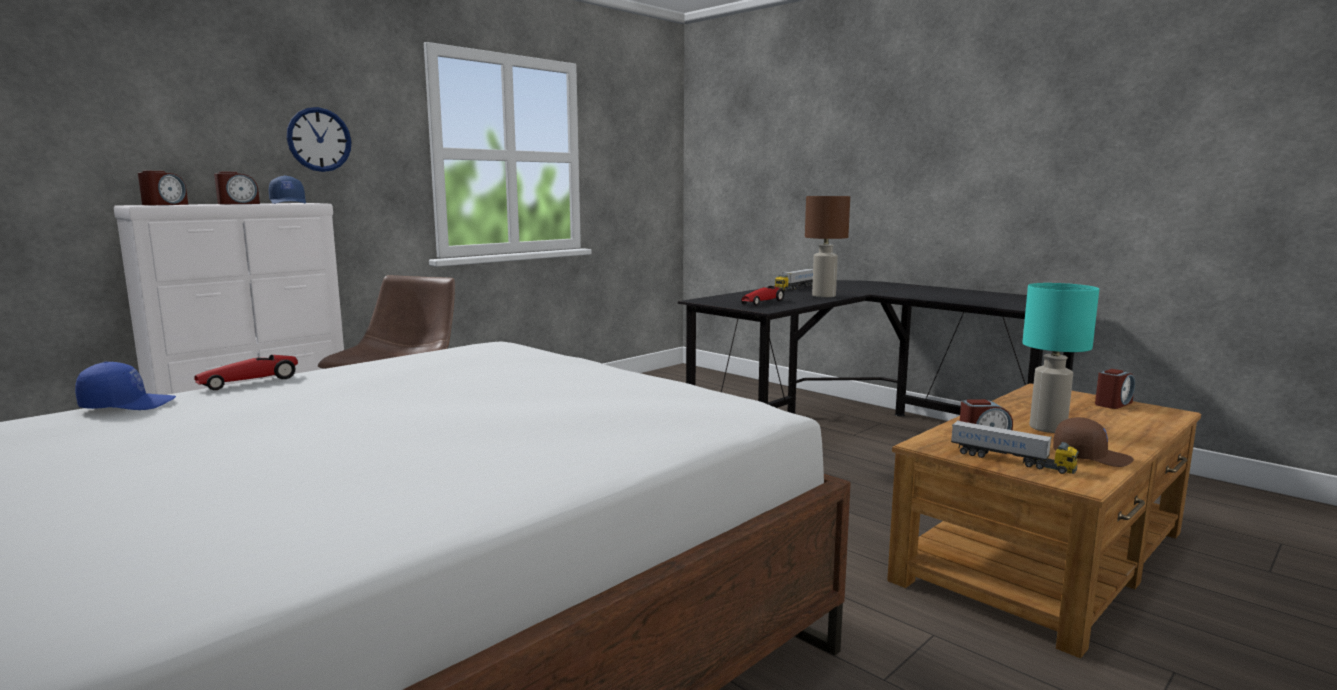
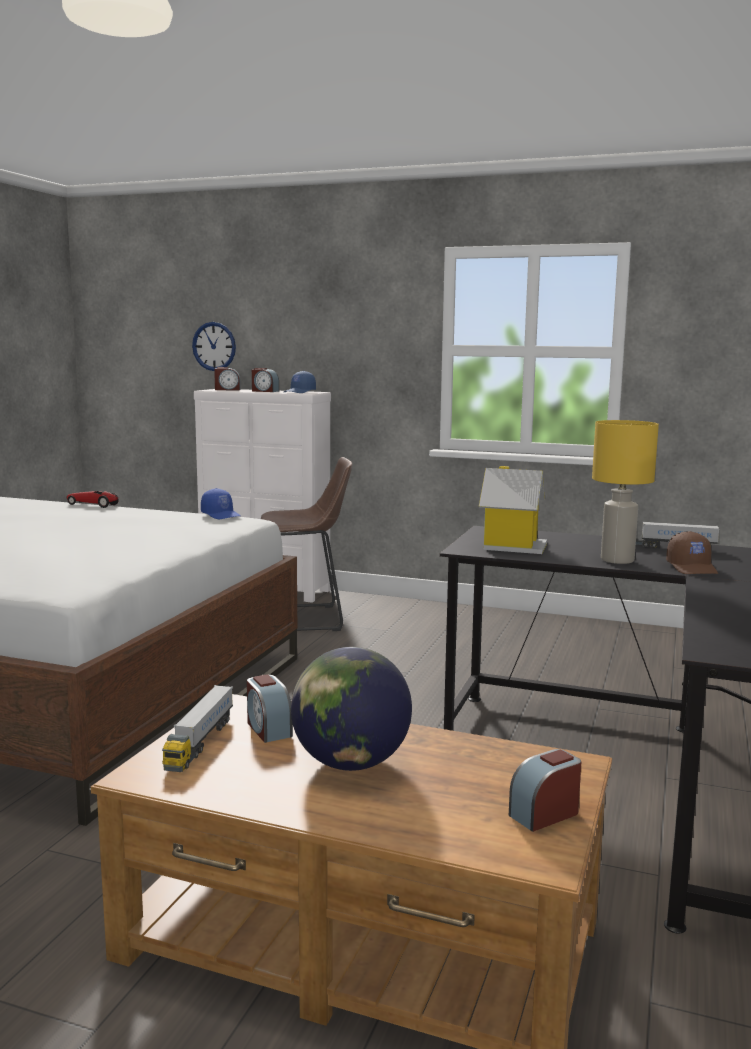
camera: 65 degrees right, 0 degrees up
(128, 405) = (34, 501): blue cap -> blue cap (221, 515)
(319, 139) = (346, 341): wall clock -> wall clock (214, 346)
(762, 302) = (512, 546): toy car -> toy house
(824, 296) = (617, 560): brown table lamp -> yellow table lamp
(1048, 428) = (350, 763): turquoise table lamp -> globe
(1090, 457) = (241, 784): brown cap -> brown cap (692, 568)
(1113, 404) = (544, 814): alarm clock -> alarm clock turned 120 degrees clockwise

